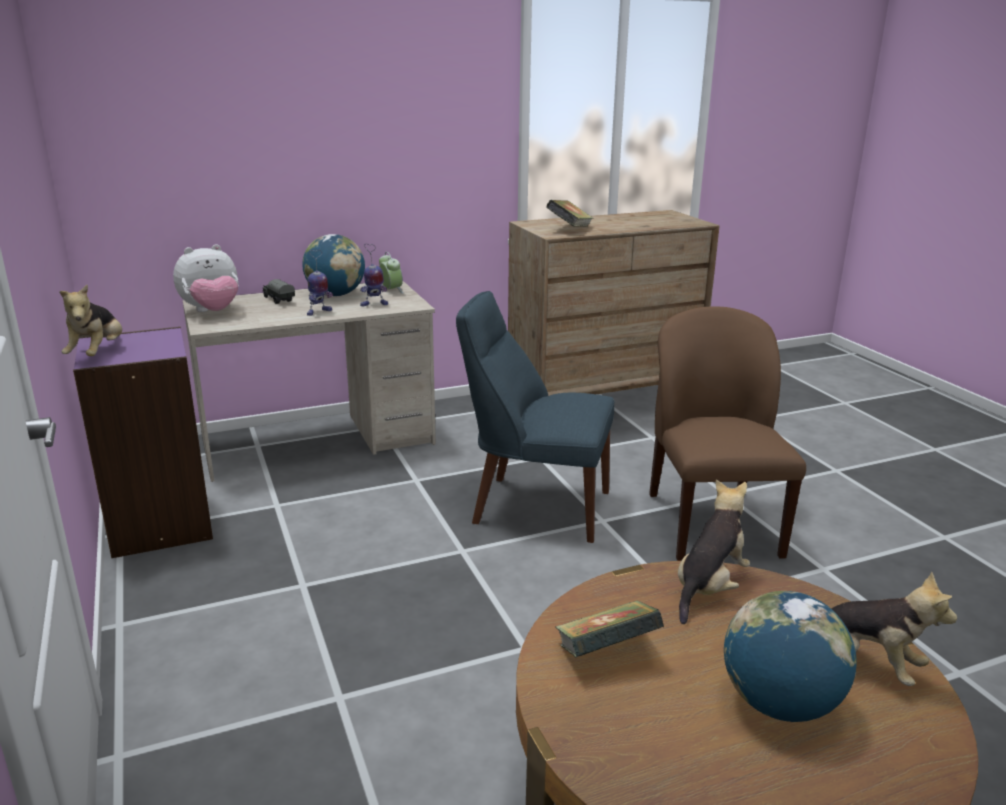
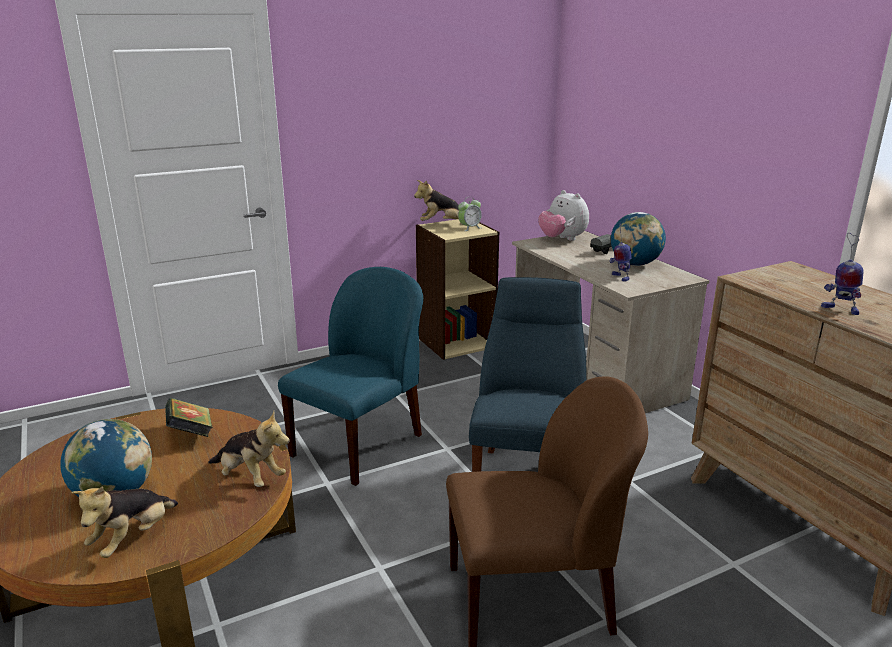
camera: 85 degrees right, 0 degrees up
(159, 524) = (455, 342): purple bookcase -> beige bookcase
(318, 312) = (584, 264): toy robot -> toy robot (839, 309)
(391, 291) = (666, 279): alarm clock -> alarm clock (469, 228)
(435, 620) = (359, 444): none -> blue chair
(569, 229) = (783, 284): book -> none

